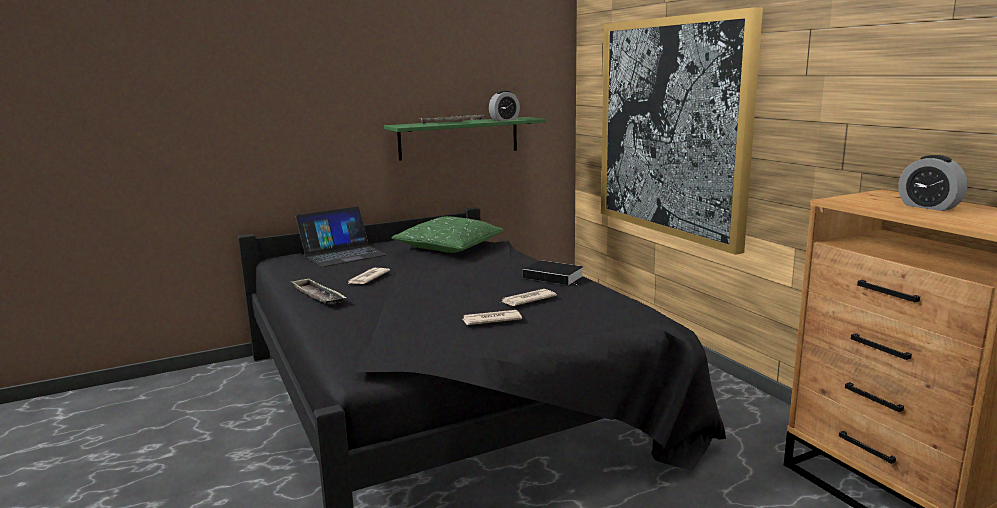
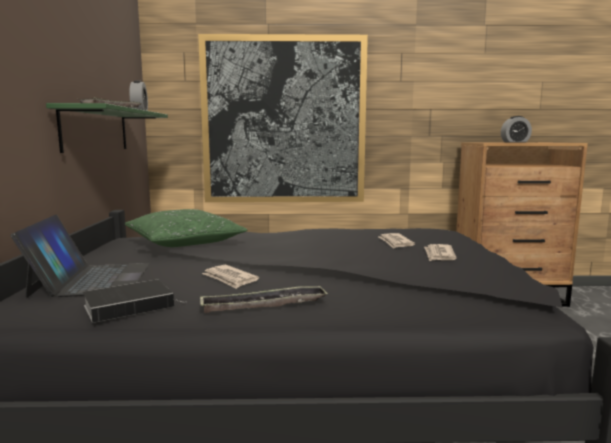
camera: 65 degrees left, 5 degrees down
(555, 276) = (344, 231): book -> book (131, 305)

